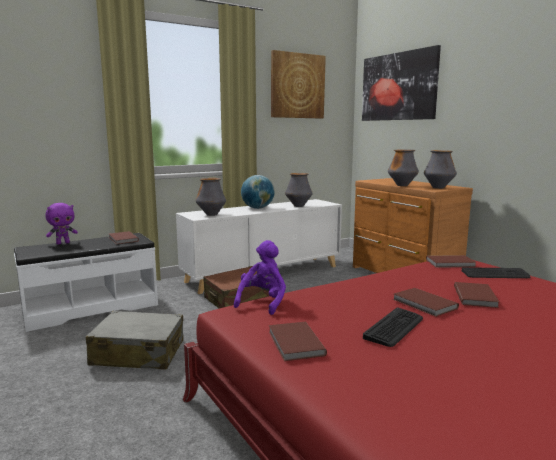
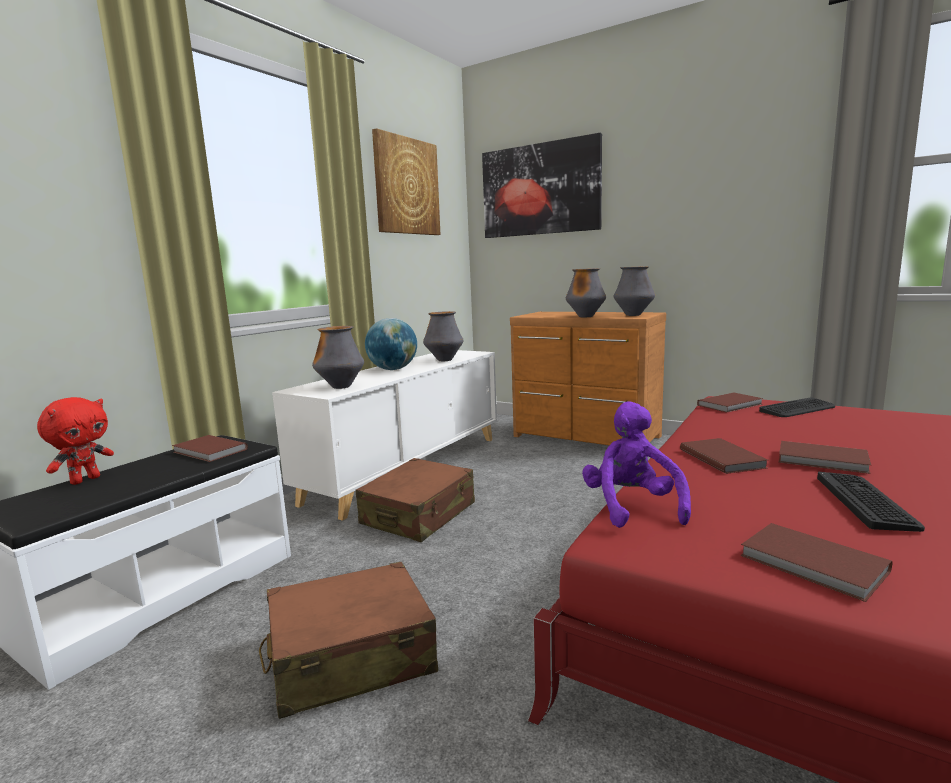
camera: 25 degrees left, 0 degrees up
(63, 243) = (85, 480): purple plush toy -> red plush toy
(138, 353) = (350, 657): grey suitcase -> brown suitcase
(476, 296) = (848, 438): brown book -> brown book (722, 458)

